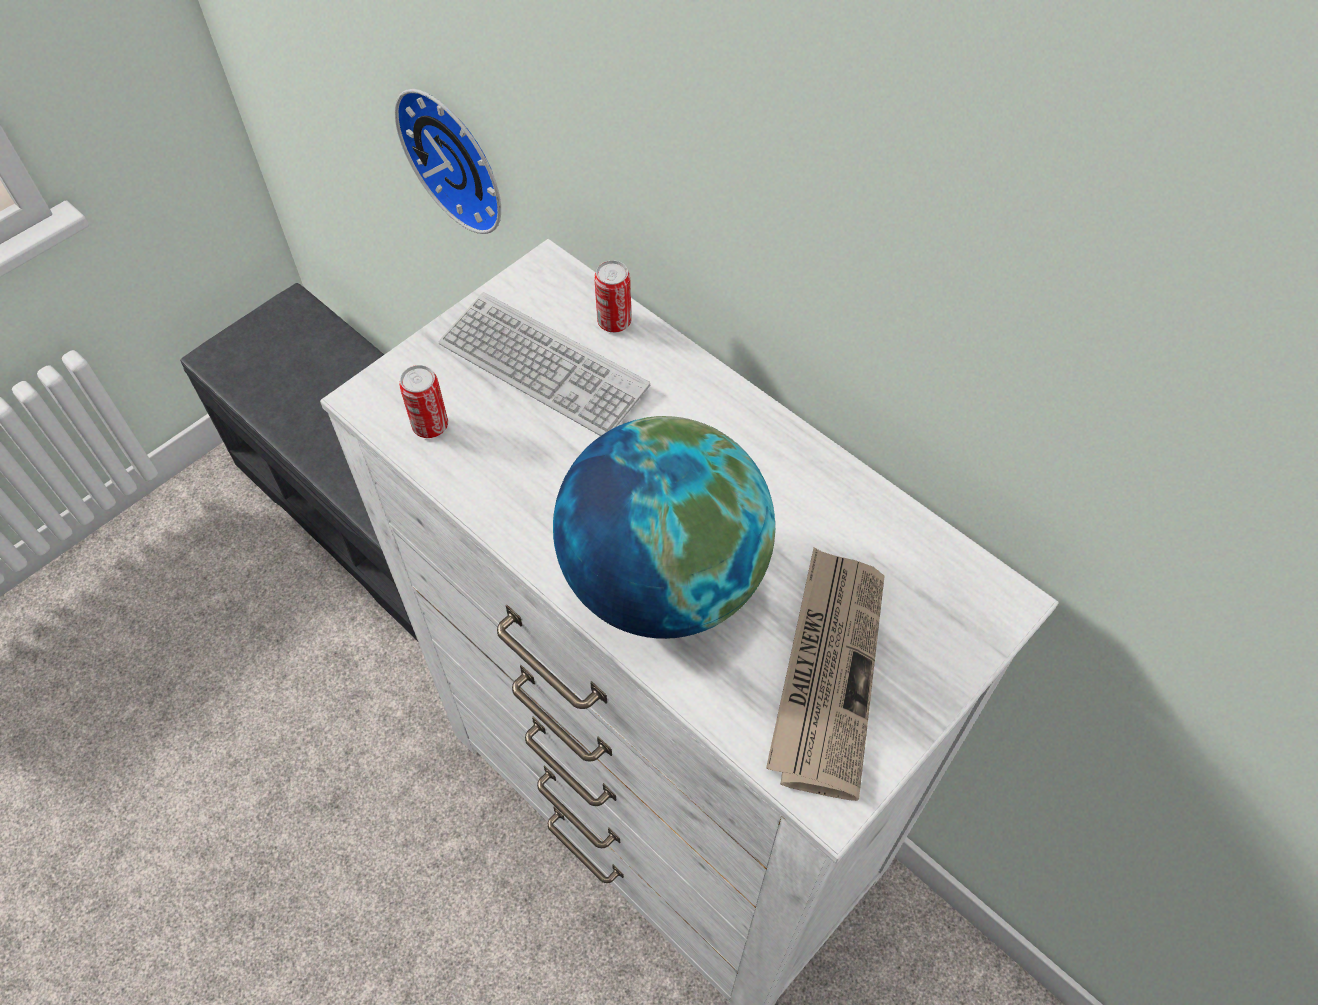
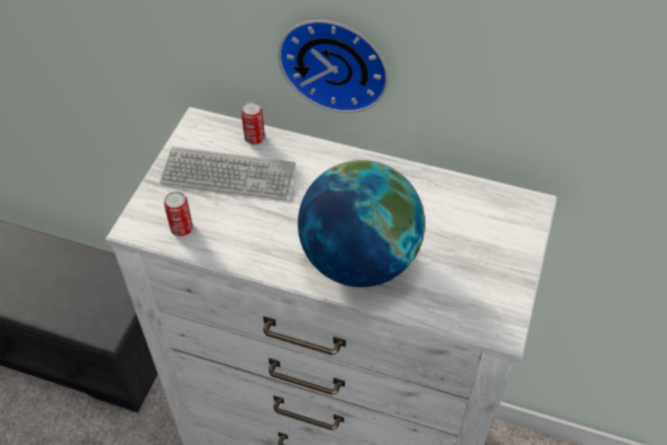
camera: 25 degrees left, 5 degrees down
(458, 157) = (107, 79): wall clock -> wall clock (335, 62)
(827, 671) = (467, 271): newspaper -> none

